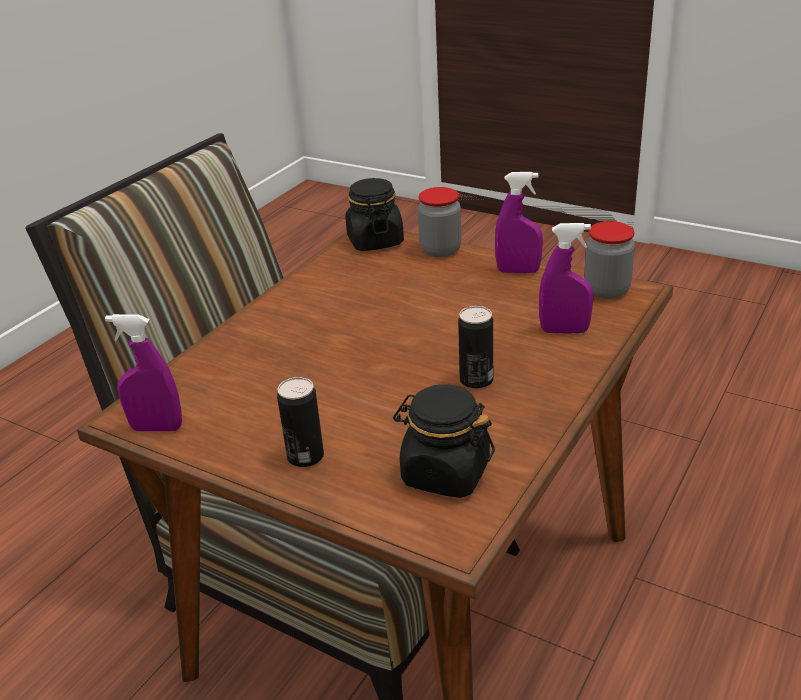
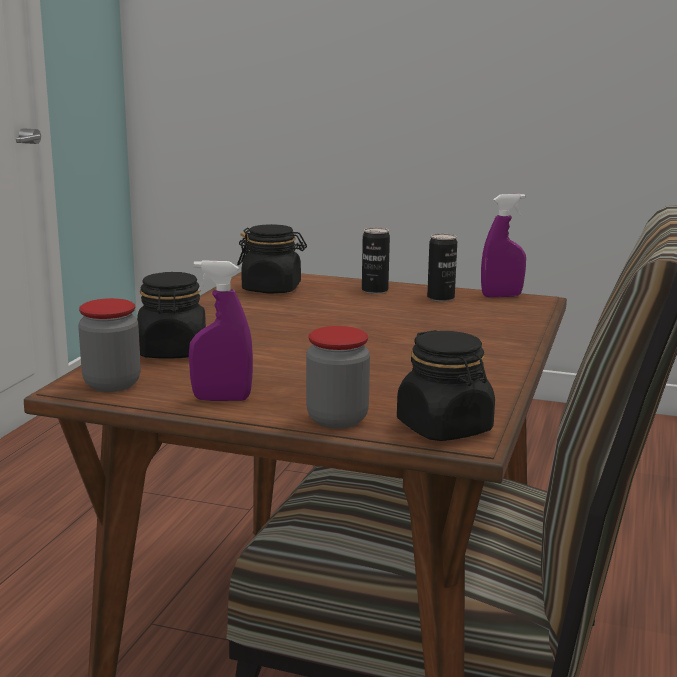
camera: 165 degrees right, 15 degrees down
(476, 380) = (259, 322): can -> can (440, 298)
(564, 331) = (173, 352): purple spray bottle -> black jar

